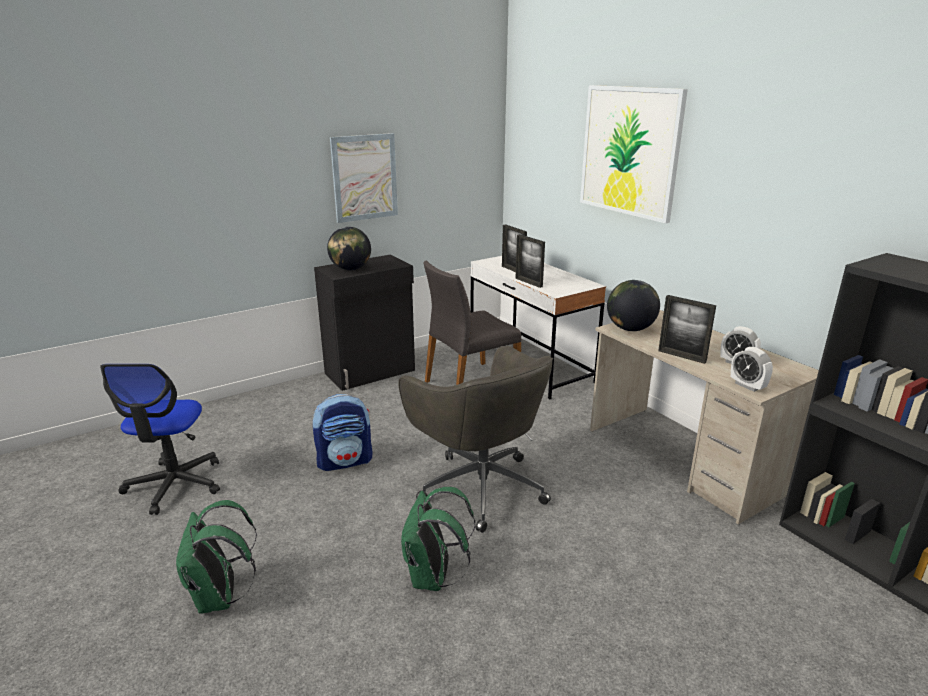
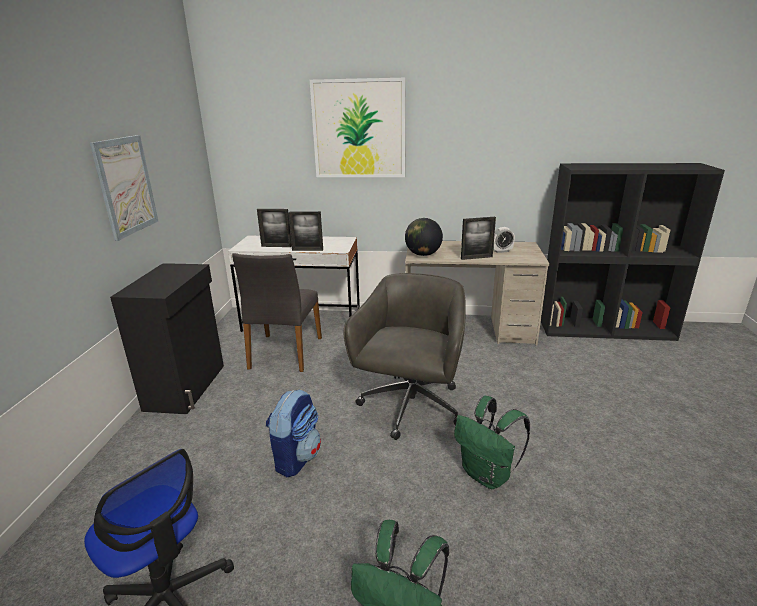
camera: 50 degrees left, 0 degrees up
(350, 269) = (157, 285): globe -> none
(480, 486) = (410, 407): grey office chair -> grey office chair turned 75 degrees counterclockwise
(747, 386) = (529, 259): alarm clock -> none

